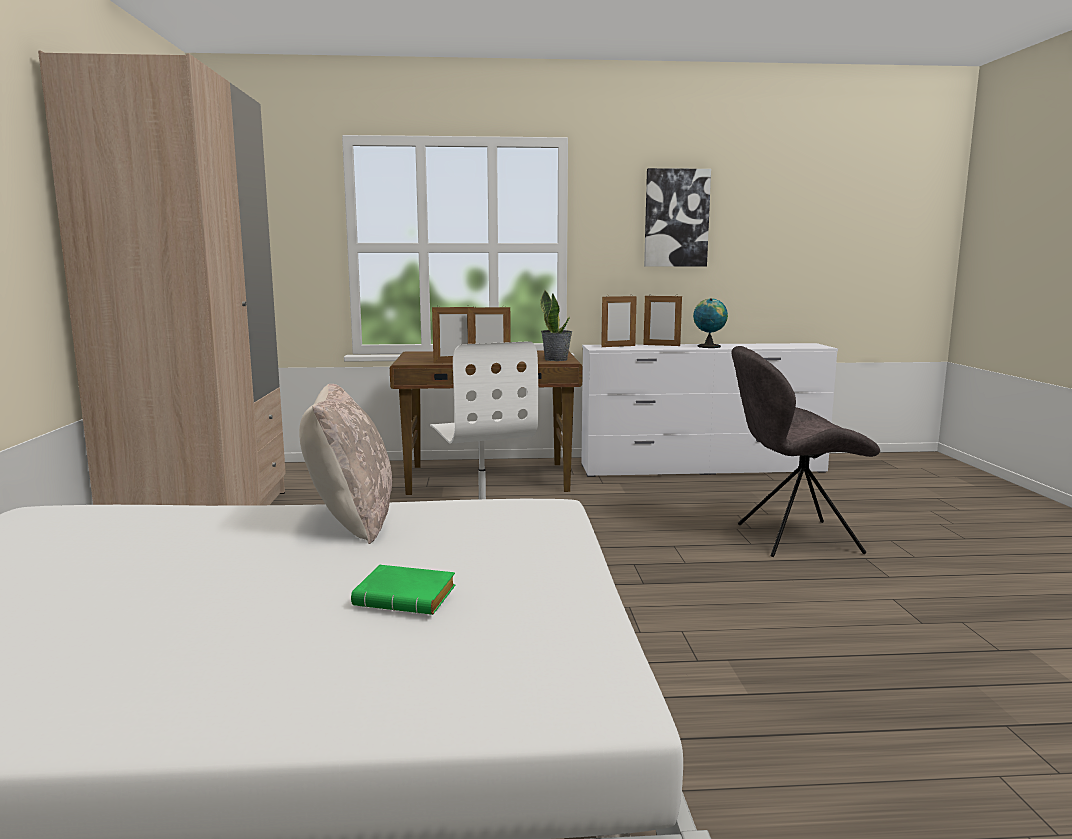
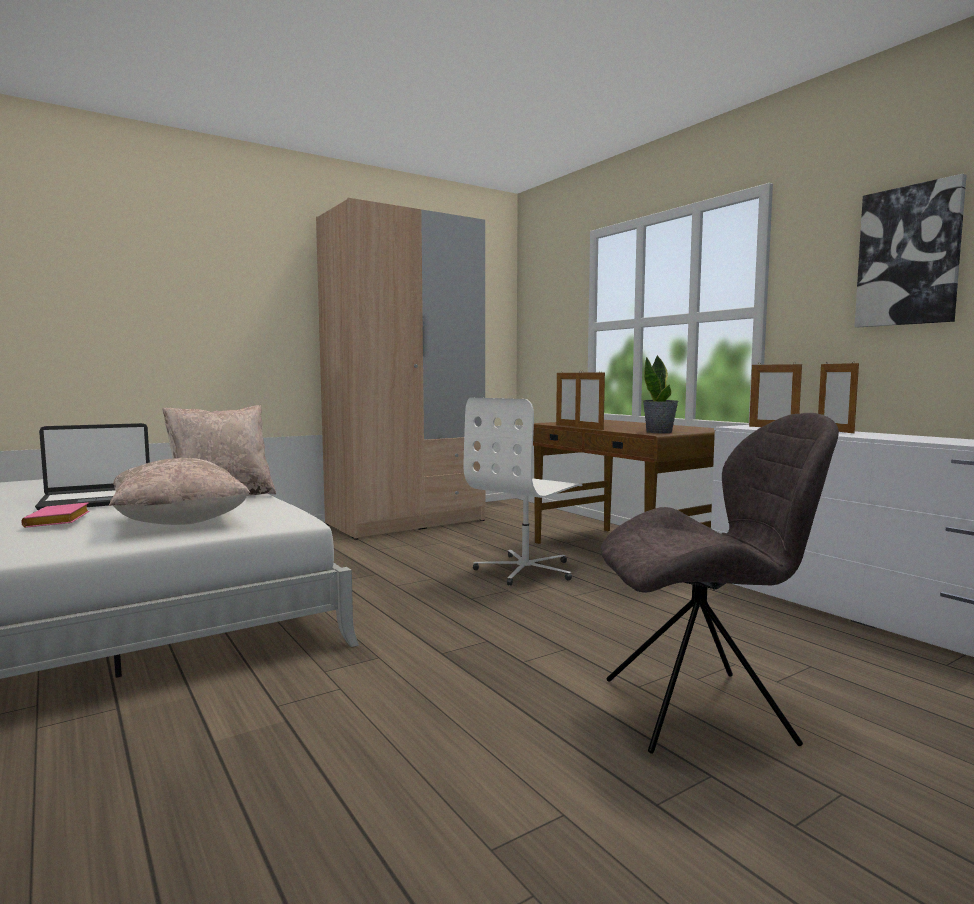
camera: 60 degrees right, 5 degrees down
(266, 577) = (98, 500): none -> laptop
(408, 598) = (59, 521): green book -> pink book
(495, 544) = (180, 522): none -> beige pillow
(708, 346) = (889, 436): globe -> none
(793, 538) = (703, 710): grey chair -> grey chair turned 120 degrees clockwise

